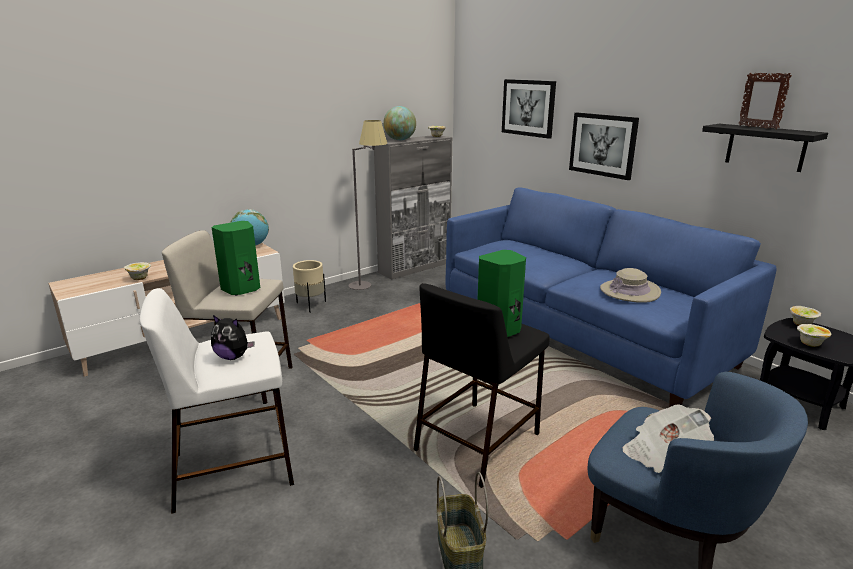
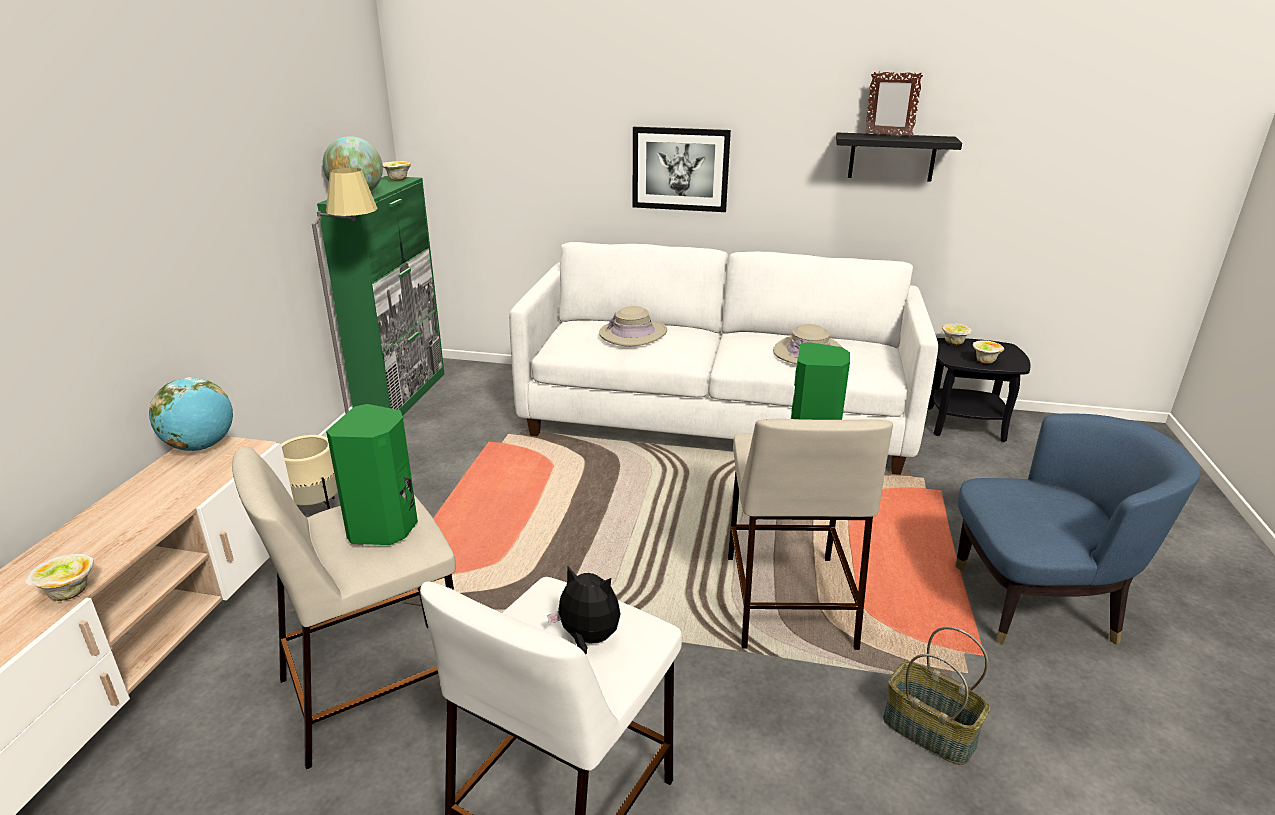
camera: 40 degrees left, 5 degrees up
(233, 357) = (587, 639): plush toy -> plush toy turned 135 degrees counterclockwise
(415, 267) = (403, 396): grey cabinet -> green cabinet
(478, 441) = (787, 599): black stool -> beige stool
(524, 252) = (633, 334): none -> beige hat
(528, 108) = (548, 123): picture -> none
(580, 332) = (716, 419): blue sofa -> white sofa
(663, 454) = (1053, 520): newspaper -> none

